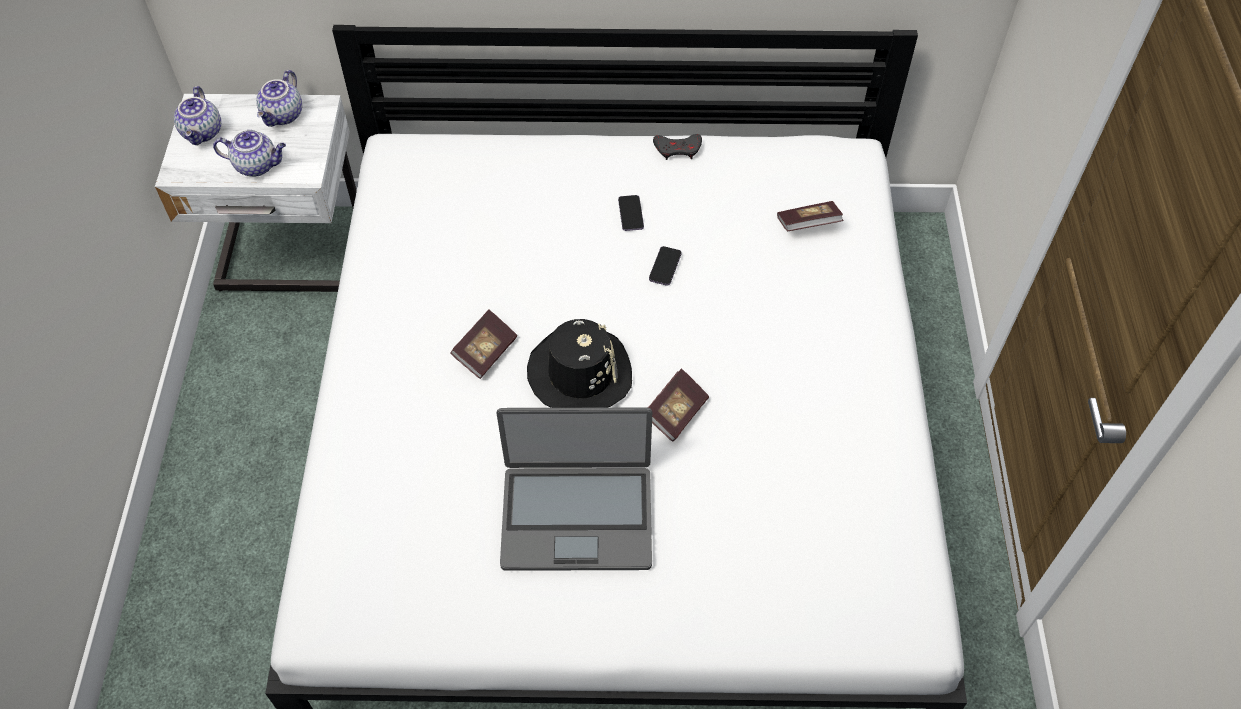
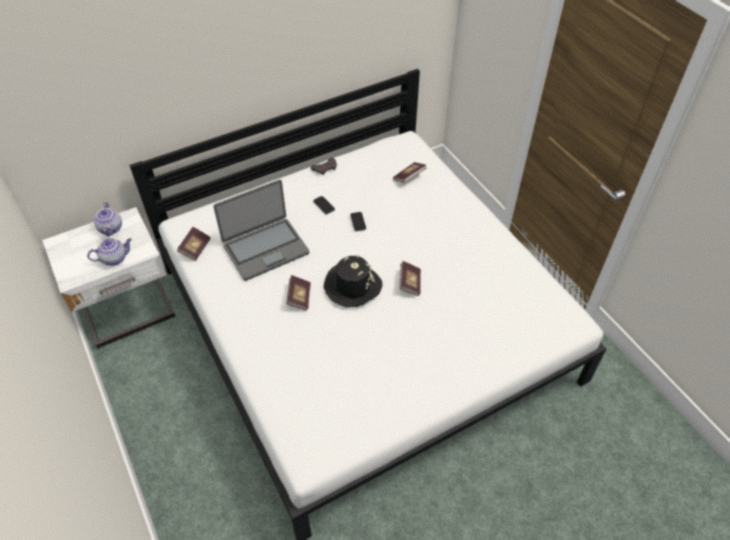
camera: 30 degrees left, 5 degrees down
(203, 133) = (70, 255): teapot -> none
(389, 200) = (195, 248): none -> book
(577, 516) = (398, 350): laptop -> laptop (265, 249)

